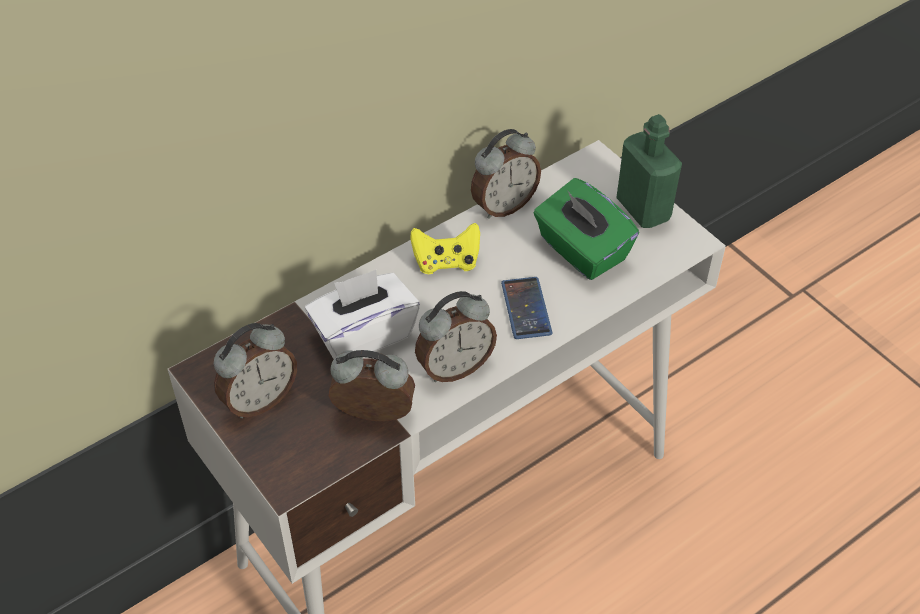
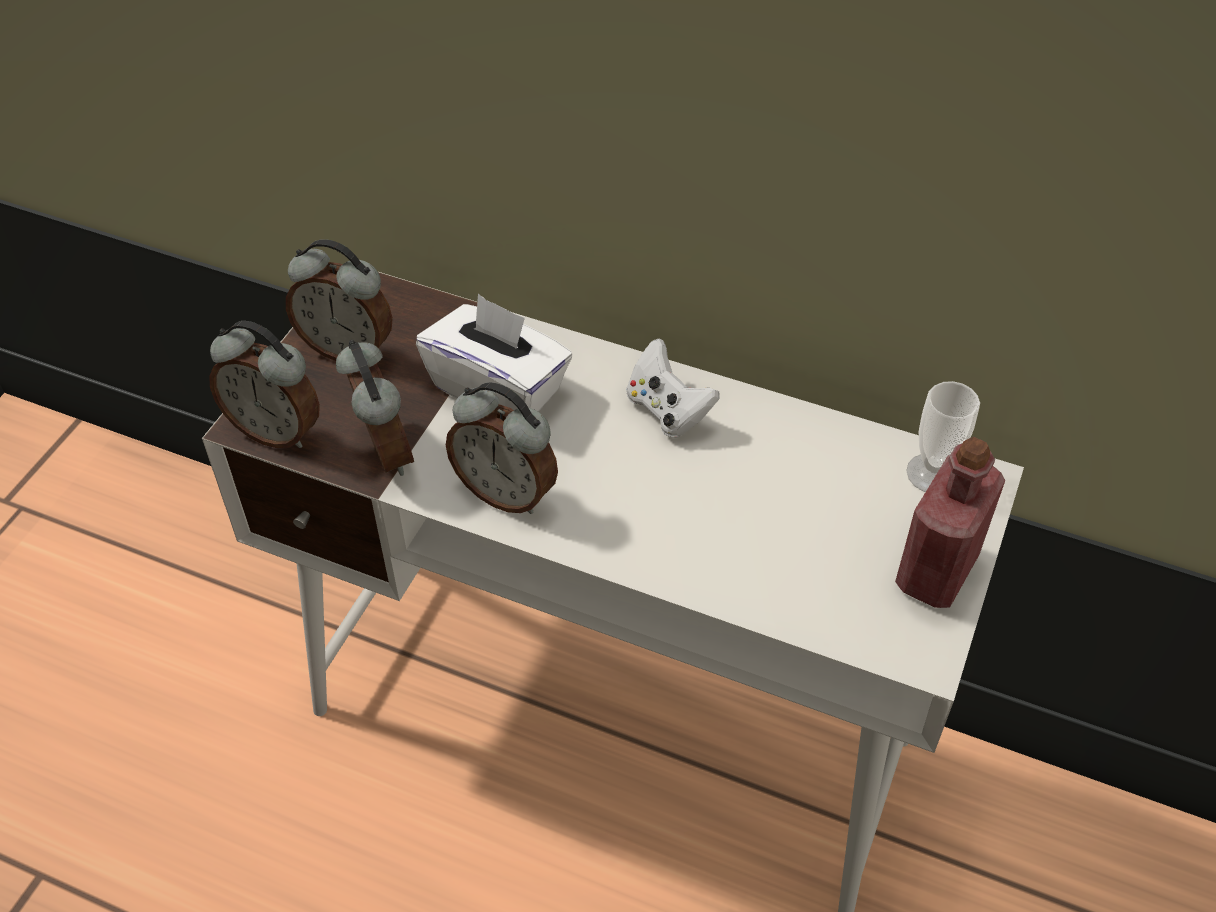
camera: 60 degrees right, 0 degrees up
(446, 262) = (667, 410): yellow game controller -> white game controller
(503, 205) = (809, 421): alarm clock -> alarm clock (277, 430)
(526, 308) = (652, 520): phone -> none
(578, 176) = (932, 473): none -> cup
(581, 250) = (799, 535): green tissue box -> none
(643, 209) = (936, 571): green bottle -> red bottle

